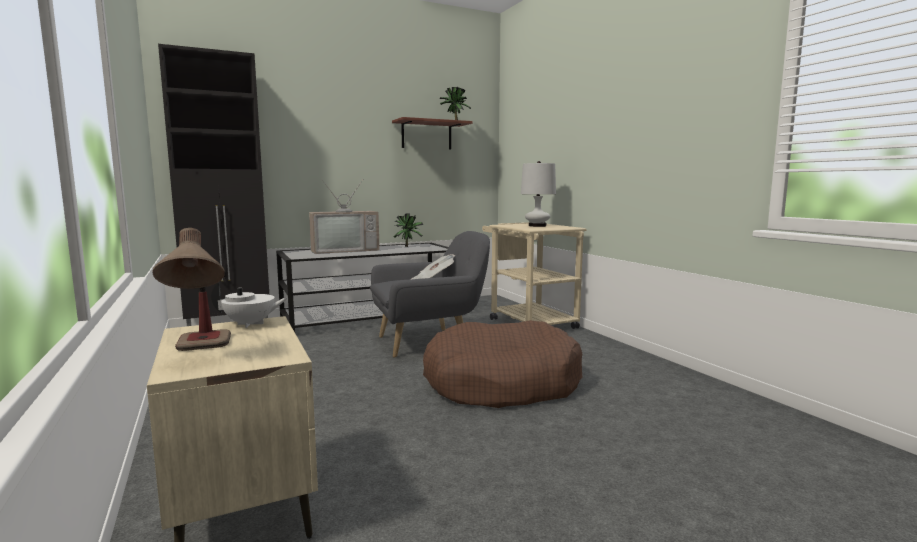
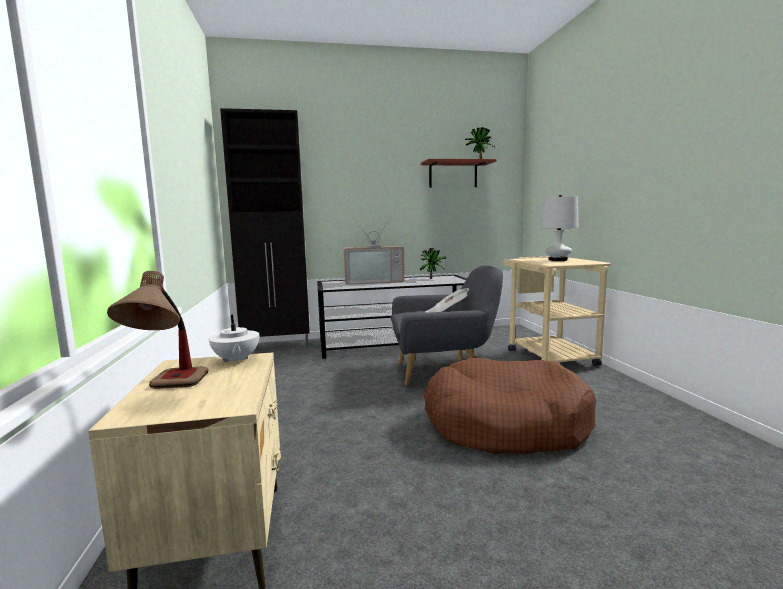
camera: 15 degrees right, 0 degrees up
(250, 324) = (236, 360): white teapot -> white teapot turned 60 degrees clockwise

